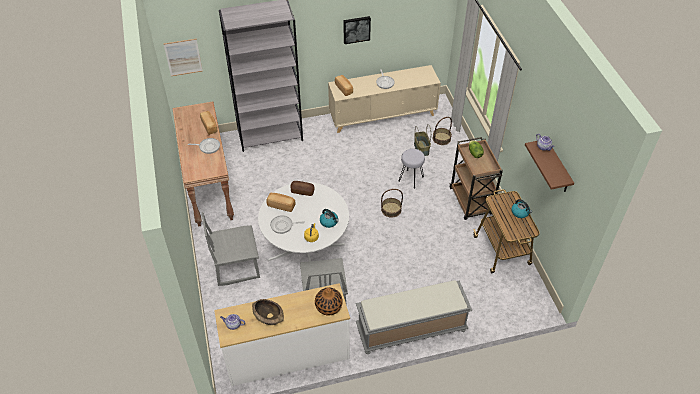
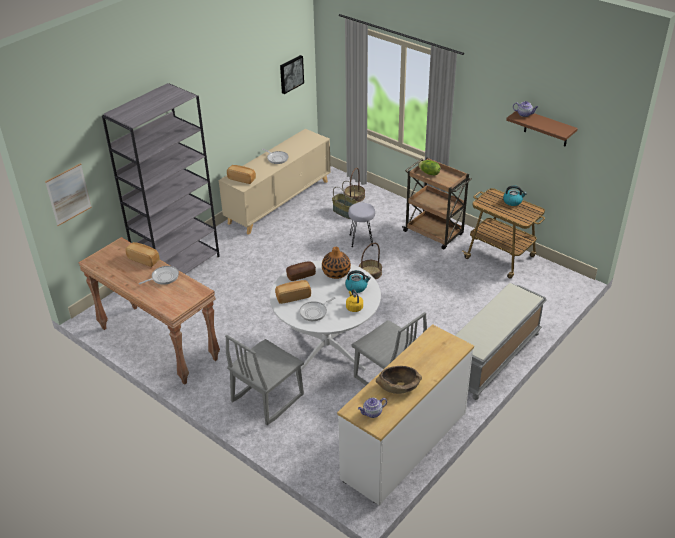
camera: 35 degrees left, 10 degrees down
(329, 306) = (445, 347): vase -> vase (336, 272)
(356, 29) = (235, 104): picture -> picture (291, 74)

